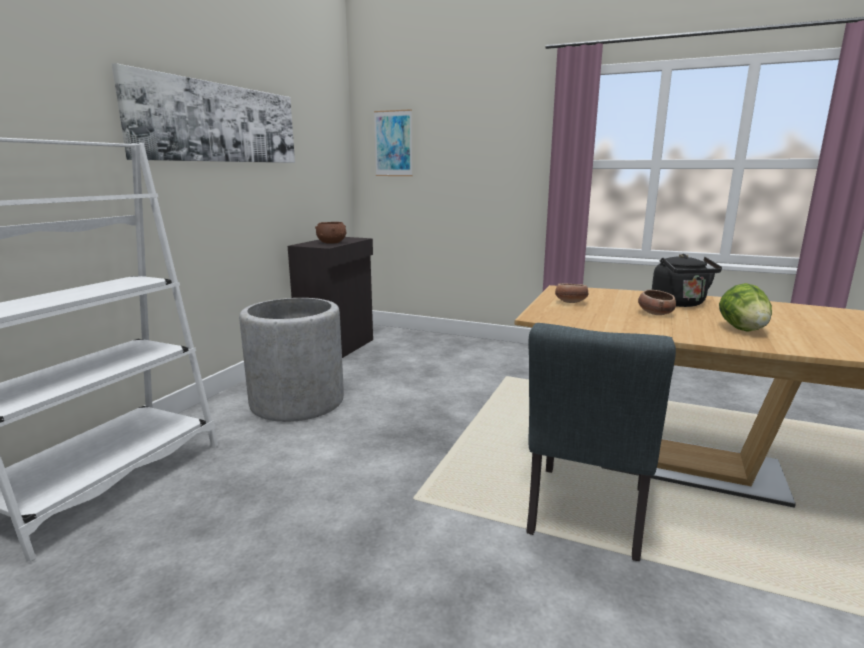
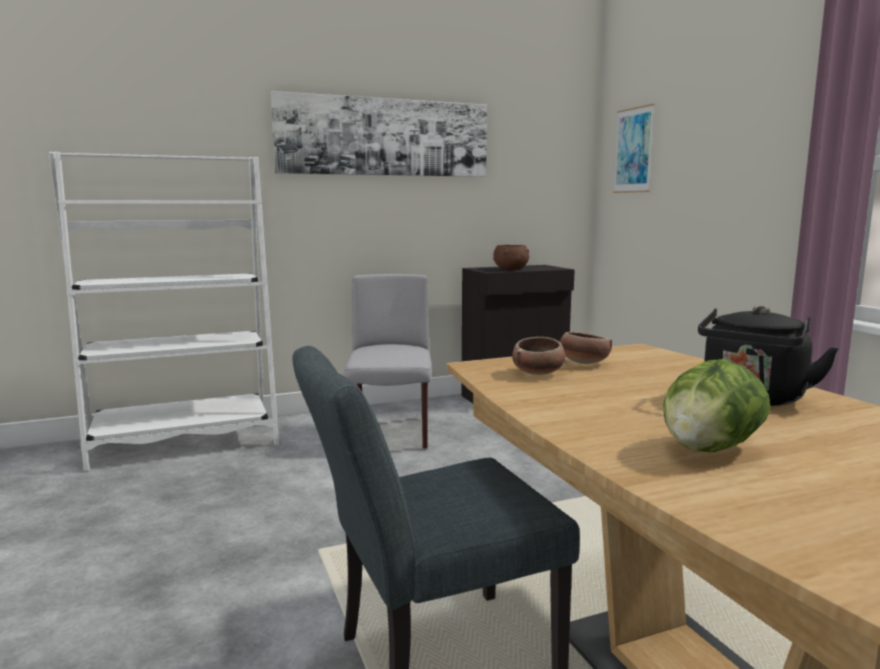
camera: 45 degrees right, 5 degrees down
(297, 402) = (391, 433): grey planter -> grey chair
(655, 313) = (649, 398): bowl -> bowl (538, 372)

